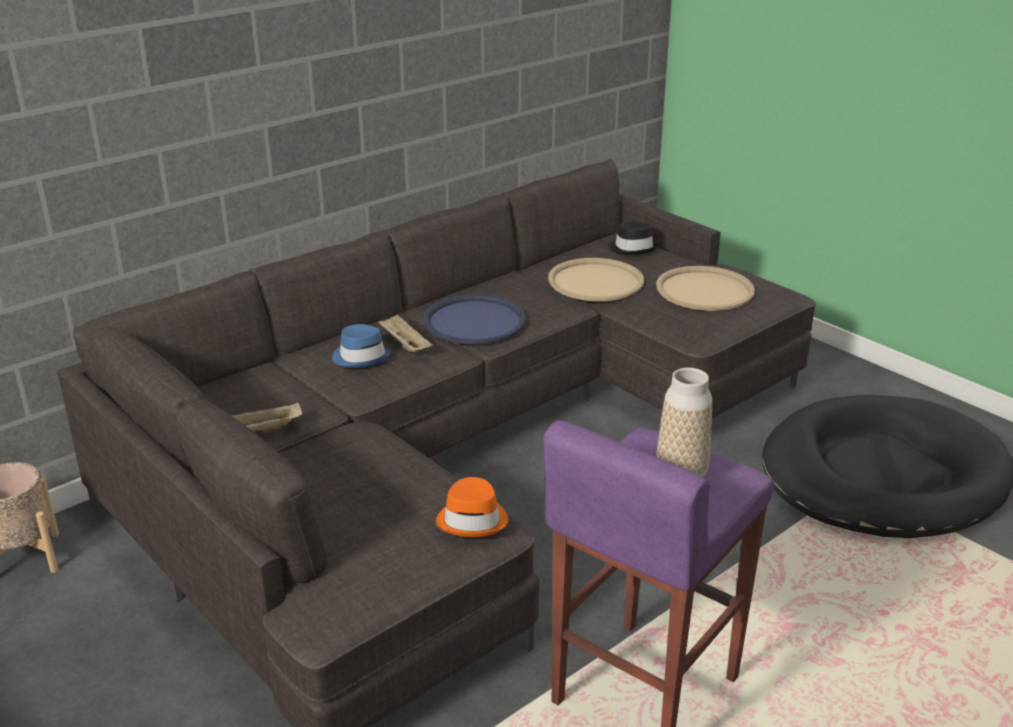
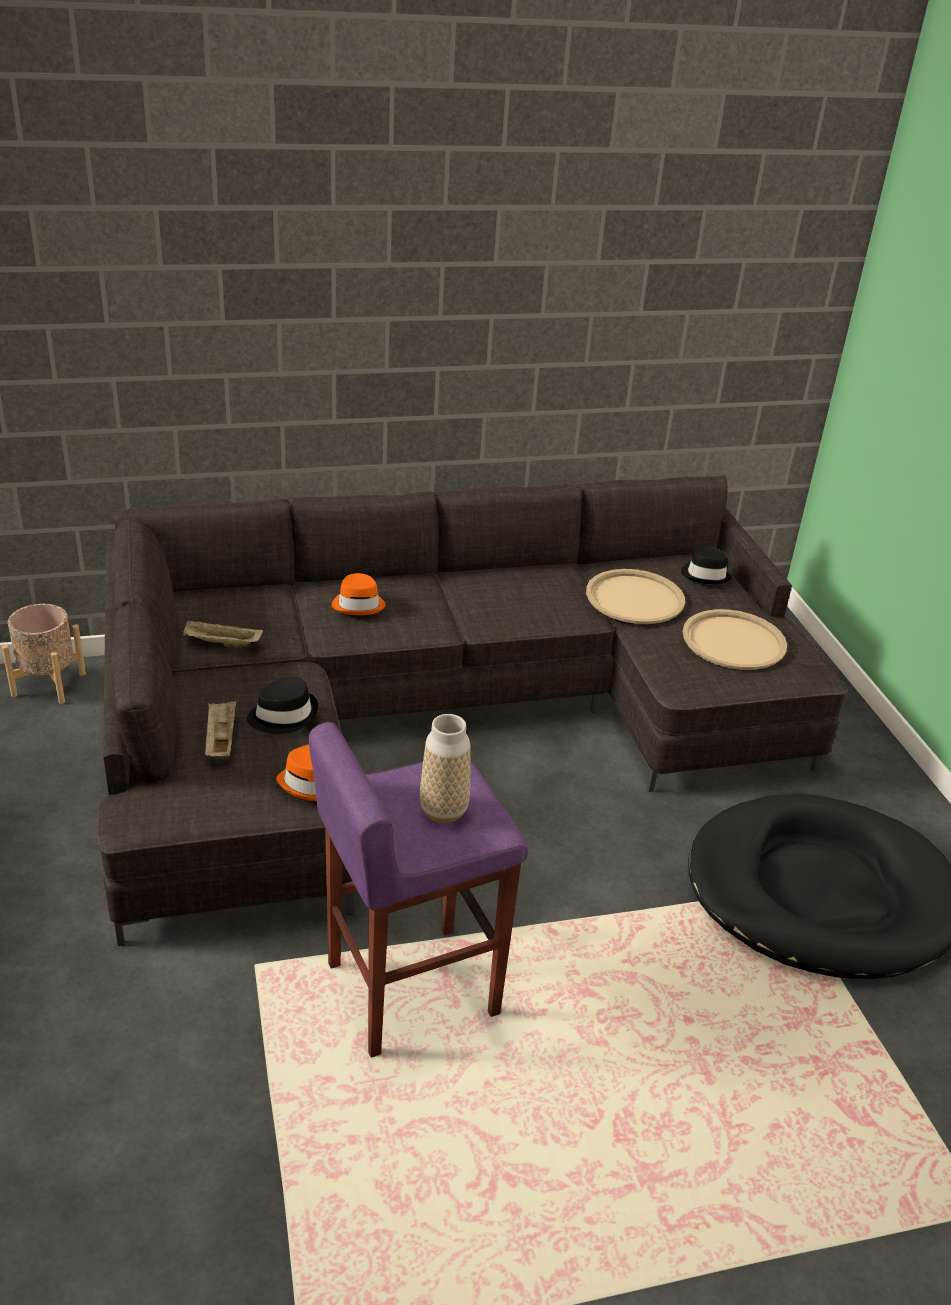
camera: 25 degrees right, 5 degrees up
(361, 357) = (359, 605): blue hat -> orange hat
(384, 473) = (283, 715): none -> black hat
(404, 345) = (404, 605): beige tray -> beige tray (221, 740)
(474, 321) = (485, 602): blue tray -> none

